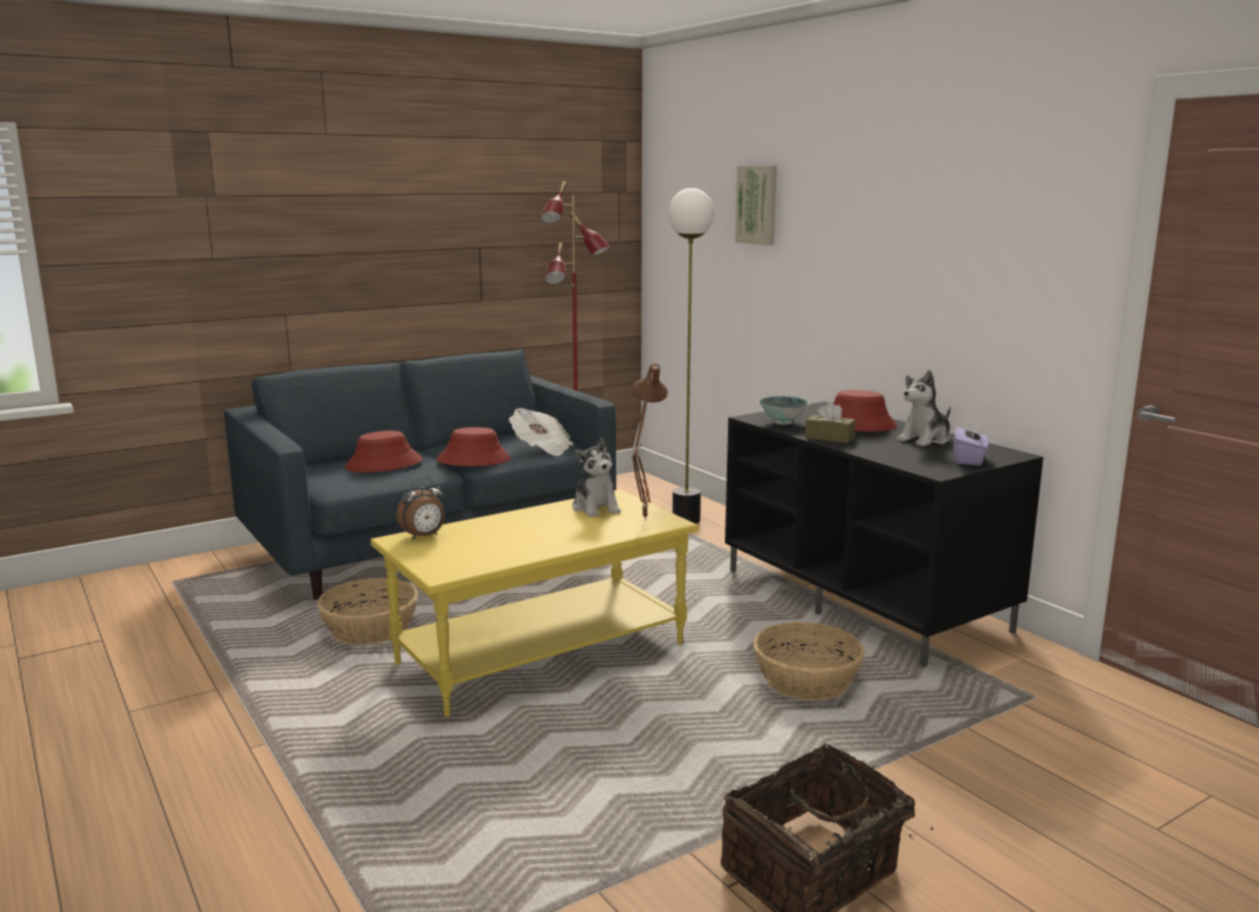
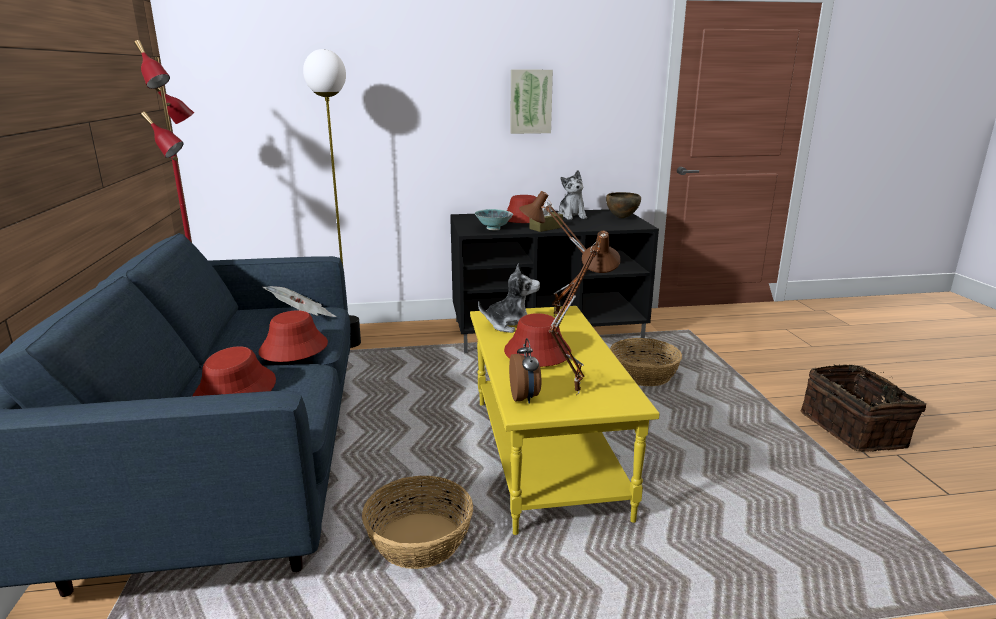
camera: 65 degrees left, 5 degrees up
(447, 551) = (575, 393): none -> brown table lamp
(533, 526) = (537, 352): none -> red hat
(758, 205) = (350, 66): picture -> picture (530, 101)
(969, 460) = (621, 218): purple tissue box -> brown bowl

